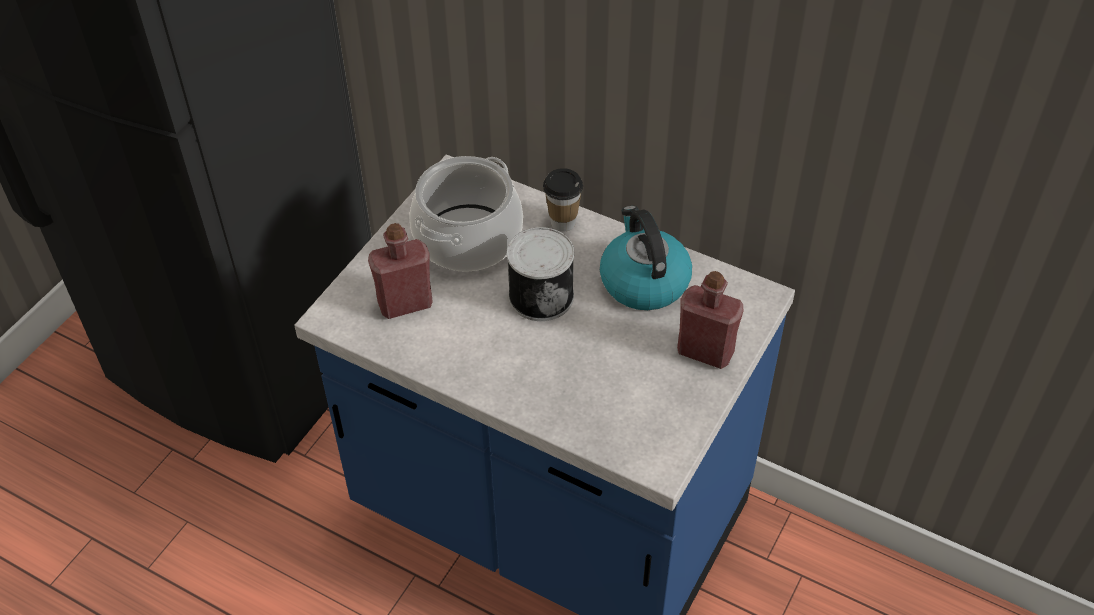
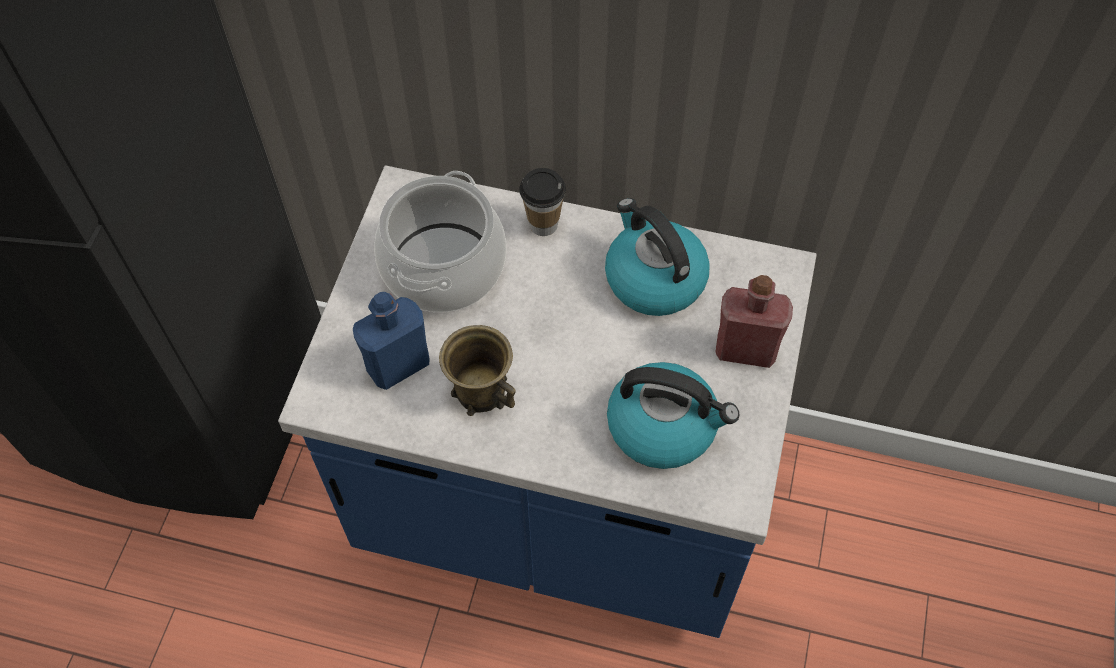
camera: 15 degrees left, 10 degrees up
(405, 304) = (398, 365): red bottle -> blue bottle
(467, 336) = (481, 391): none -> brown mug
(541, 295) = (547, 320): can -> none
(613, 395) = (664, 426): none -> kettle

